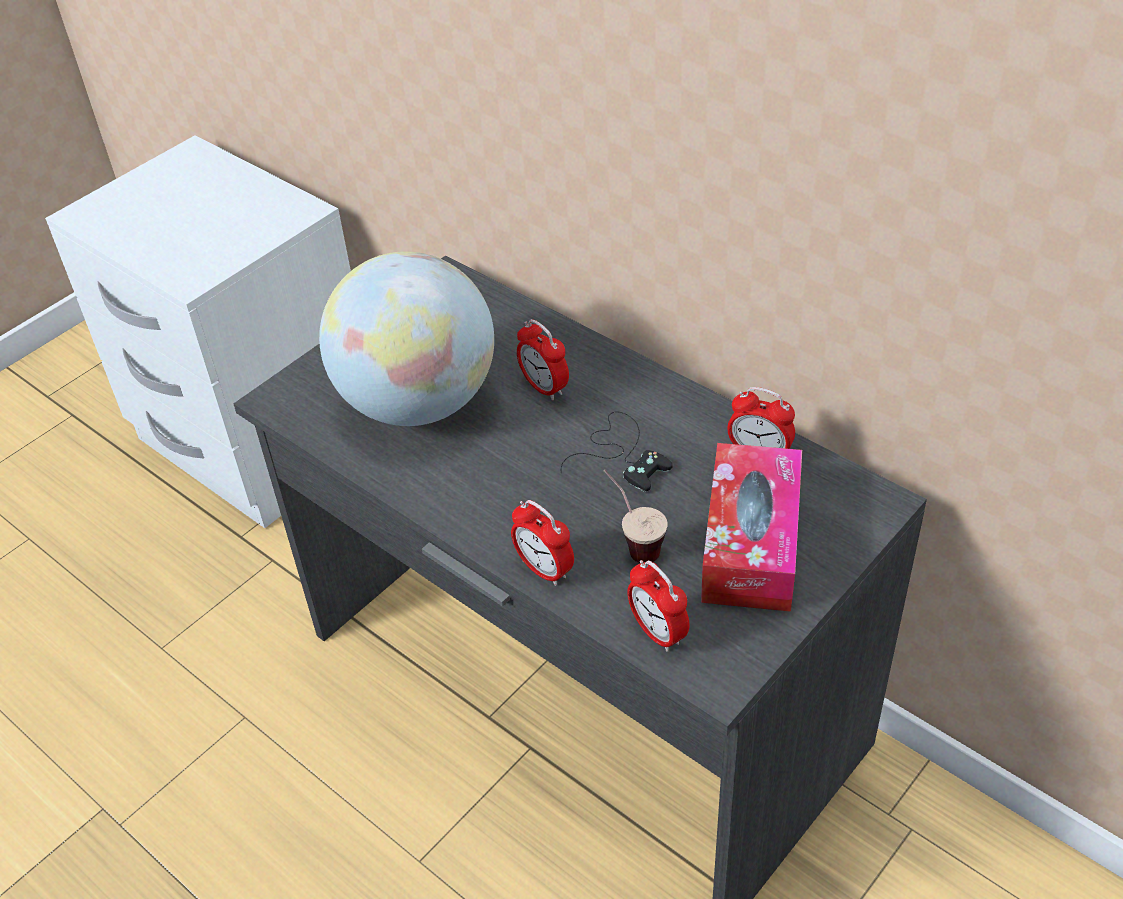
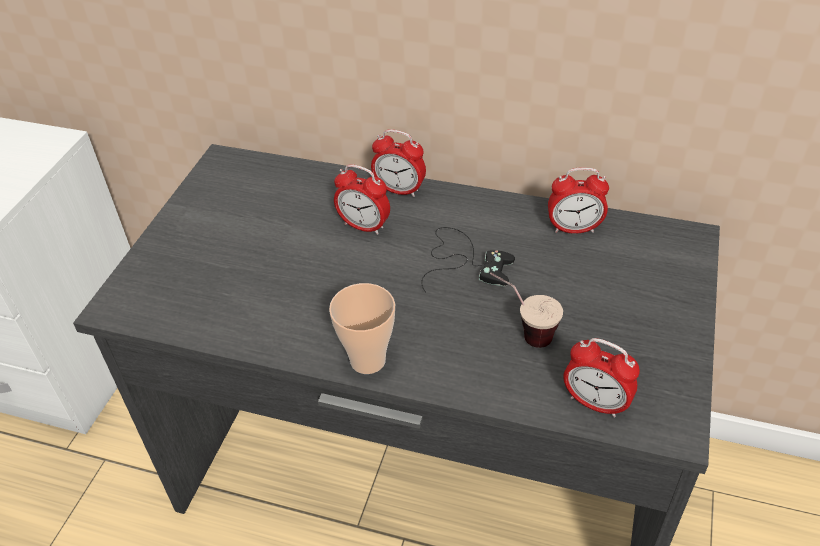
camera: 25 degrees left, 0 degrees up
(418, 402) = (258, 270): globe -> none
(469, 521) = (368, 360): none -> cup
(544, 570) = (462, 381): alarm clock -> alarm clock (399, 190)
(751, 543) = (617, 301): tissue box -> none

